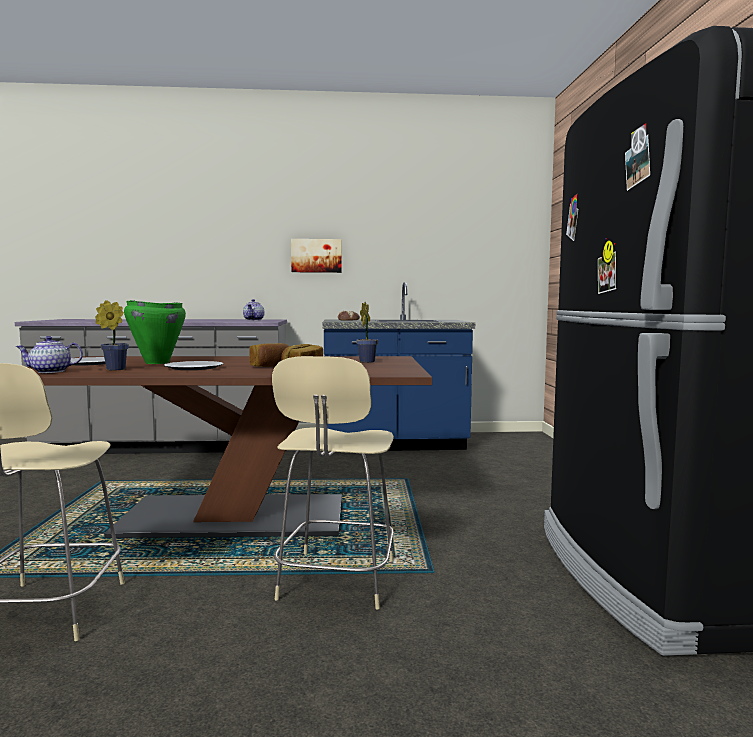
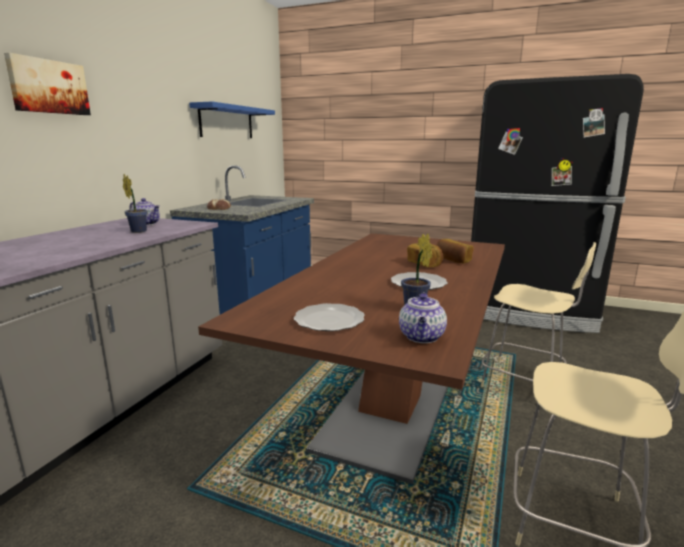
camera: 65 degrees left, 10 degrees up
(156, 363) = (355, 293): green cooking pot -> none
(316, 256) = (150, 137): picture -> picture (48, 87)
(368, 361) = (404, 243): potted plant -> potted plant (138, 231)
(427, 239) = (226, 122): none -> blue shelf

